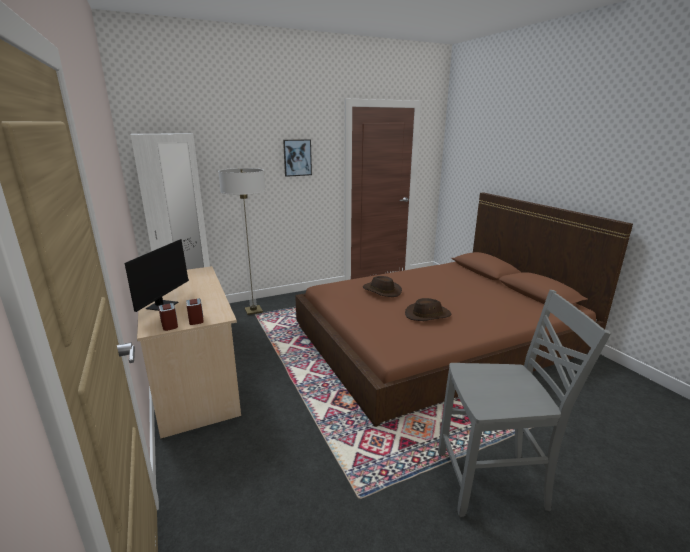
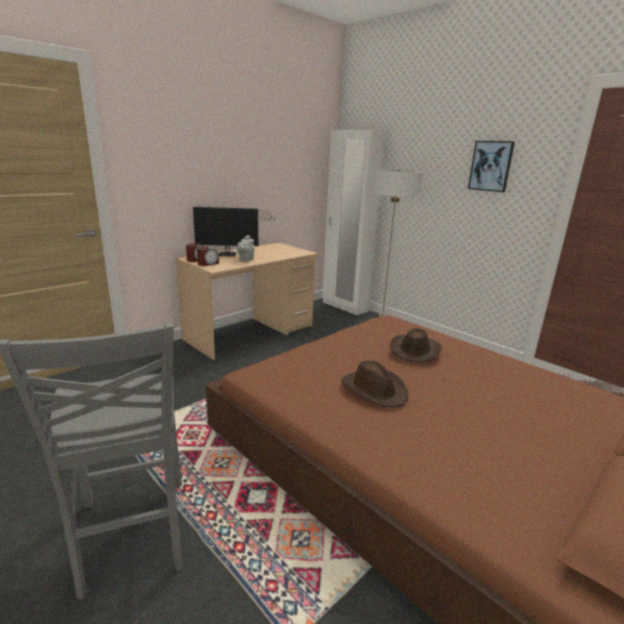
camera: 70 degrees right, 0 degrees up
(201, 298) = (246, 260): none -> grey teapot

